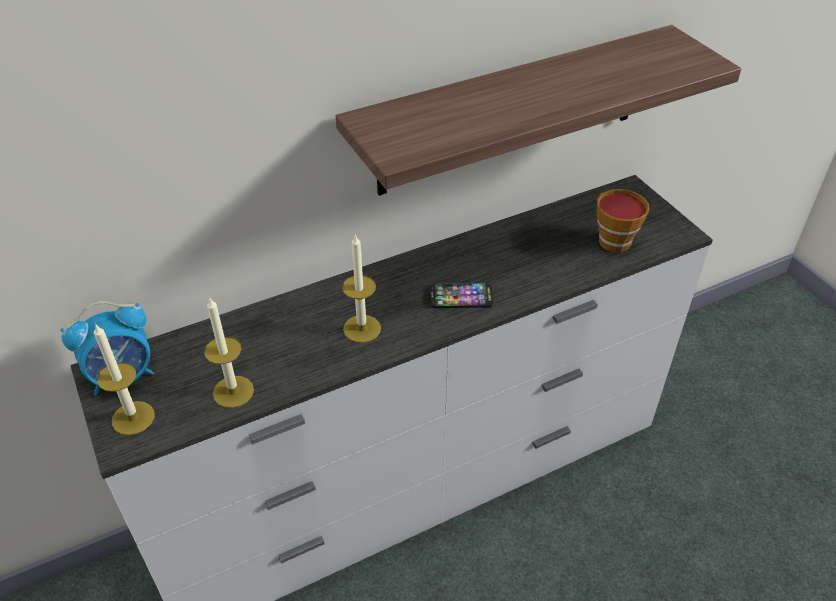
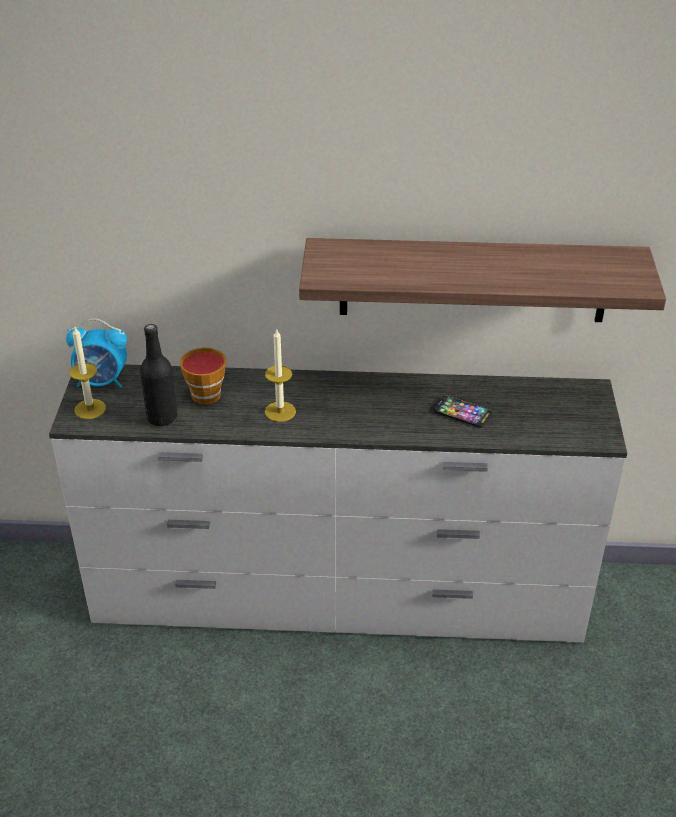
camera: 30 degrees right, 5 degrees down
(233, 391) = (162, 418): candle -> black bottle
(460, 297) = (371, 417): phone -> phone (462, 412)
(611, 239) = (535, 421): cup -> cup (206, 392)

